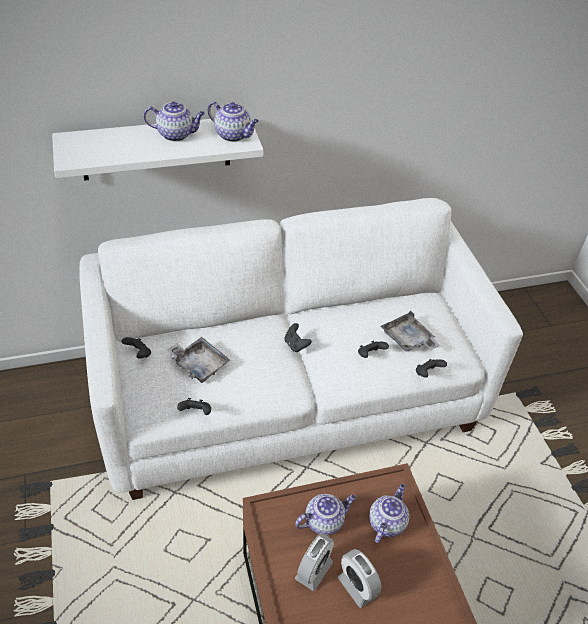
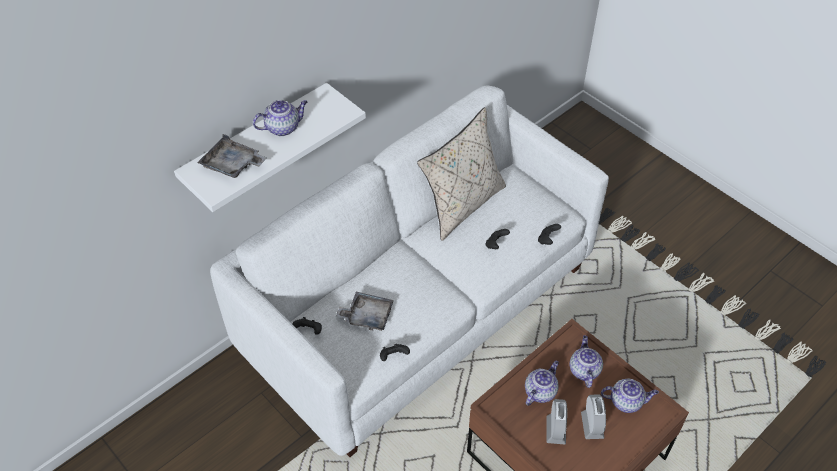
camera: 25 degrees left, 5 degrees up
(234, 135) = (331, 108): teapot -> teapot (626, 401)
(296, 345) = (431, 262): black game controller -> none
(357, 586) = (592, 425): alarm clock -> alarm clock turned 120 degrees counterclockwise
(362, 306) = (462, 205): none -> beige pillow
(408, 339) = (516, 218): grey tray -> grey tray (232, 165)

